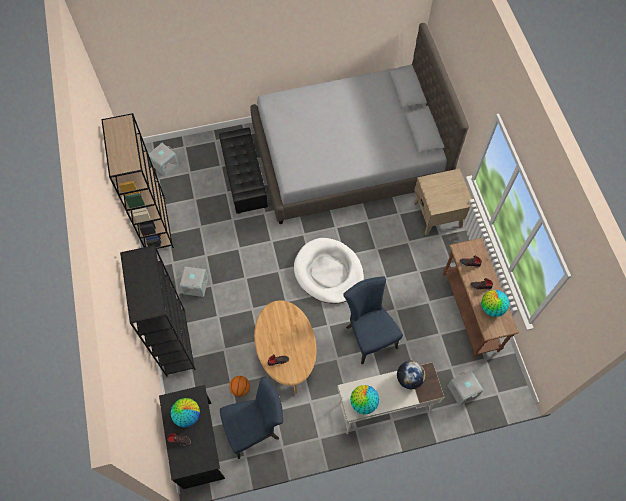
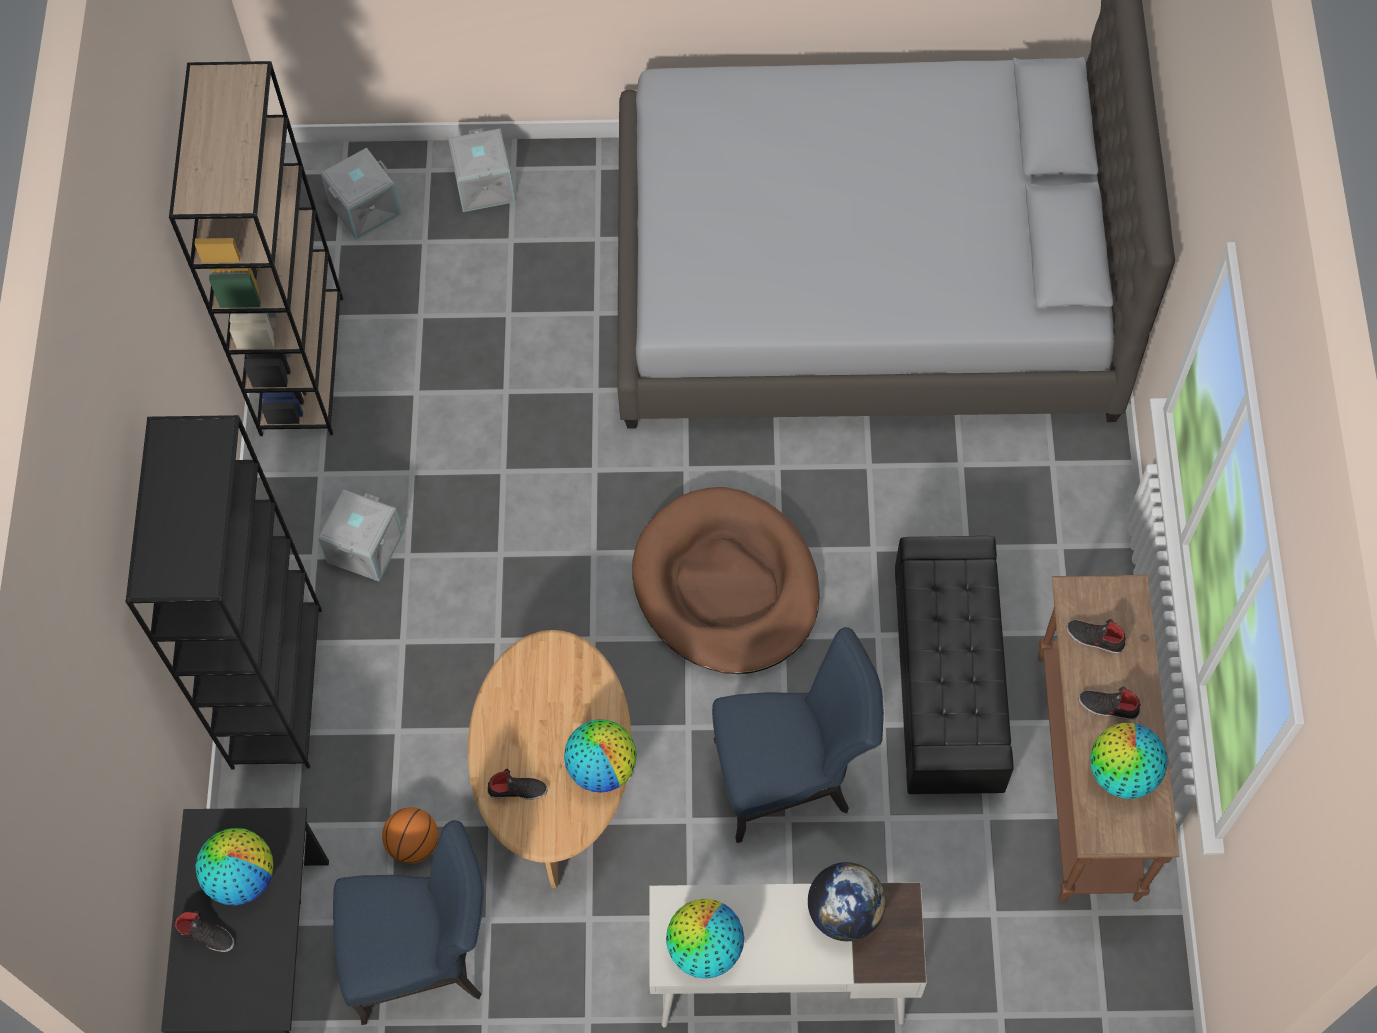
camera: 15 degrees right, 0 degrees up
(244, 178) = (566, 285): black ottoman -> black ottoman (948, 680)
(306, 346) = (602, 767): none -> globe
(328, 272) = (726, 585): white dog bed -> brown dog bed
(368, 335) = (790, 777): blue chair -> blue chair turned 90 degrees clockwise
(438, 215) = (1069, 490): beige nightstand -> none
(462, 391) = (1007, 984): grey storage box -> grey storage box (482, 185)

